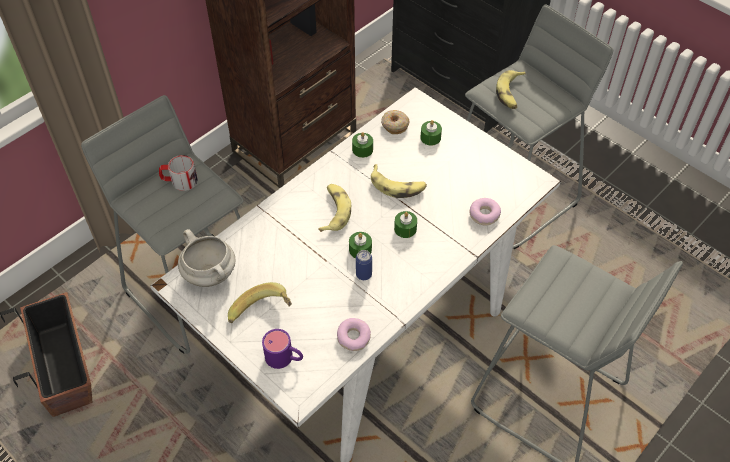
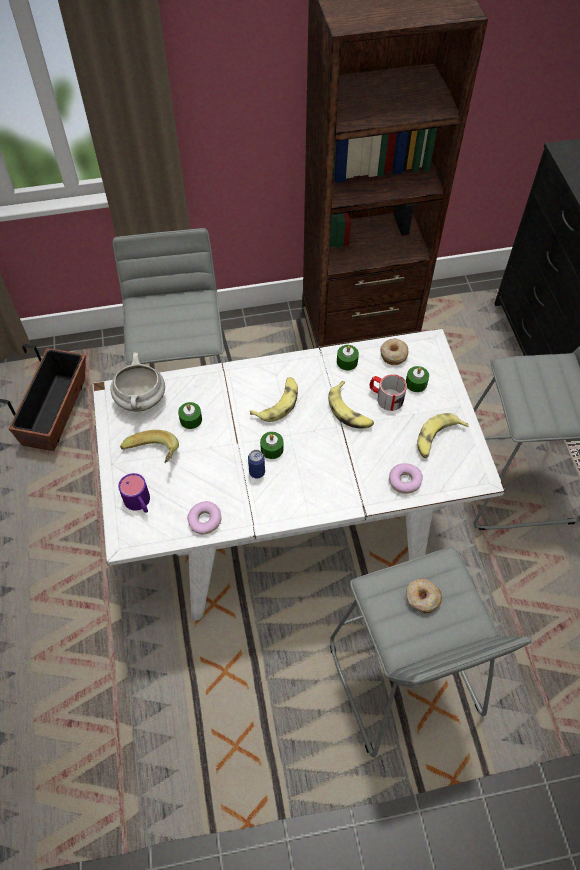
camera: 35 degrees right, 5 degrees up
(179, 181) = (184, 309): mug -> mug (385, 397)
(405, 229) = (324, 453): green candle -> green candle (191, 419)
(510, 93) = (533, 381): banana -> banana (437, 439)
(565, 294) = (422, 598): none -> donut

